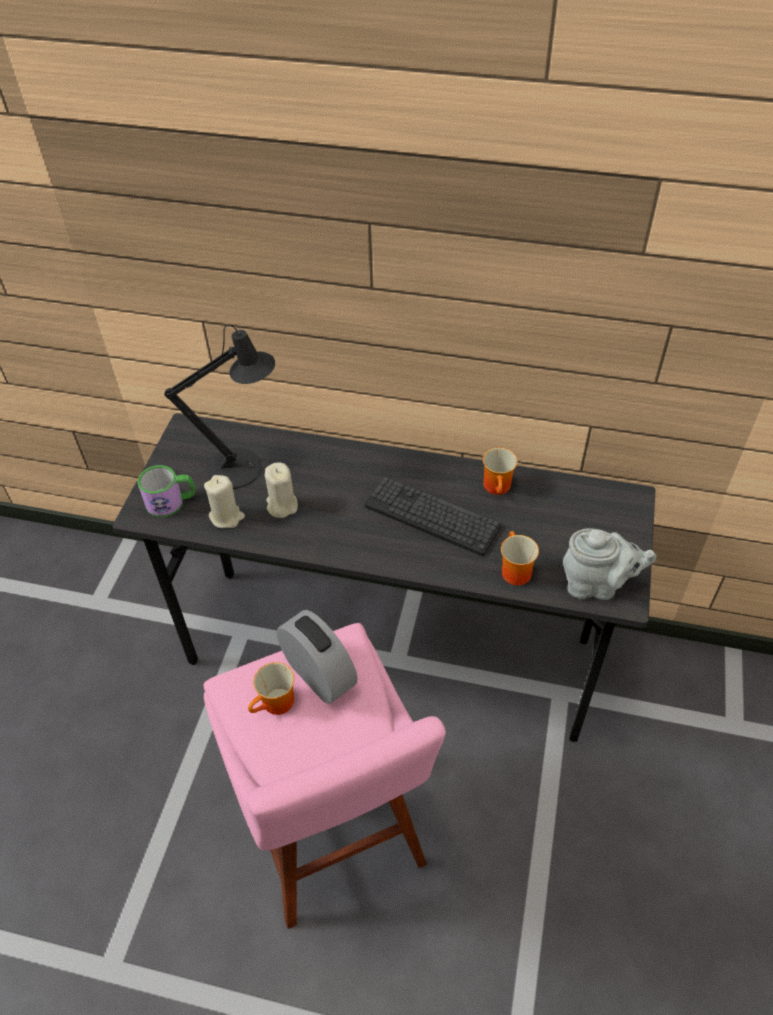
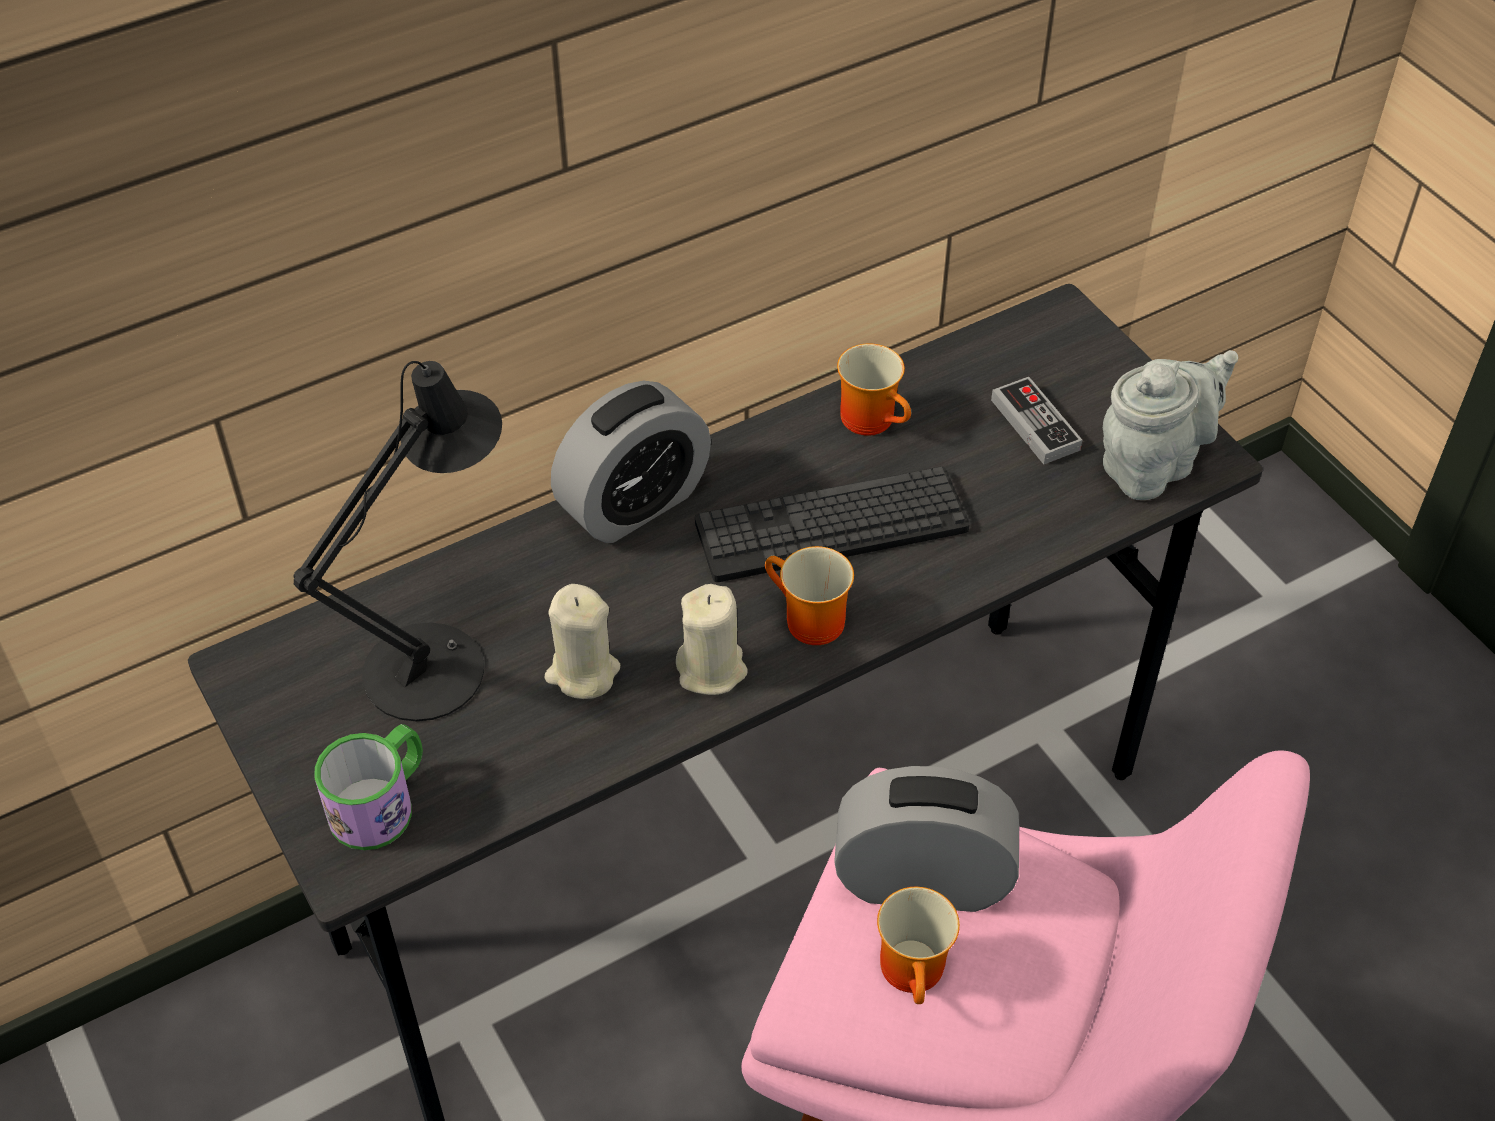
camera: 45 degrees left, 0 degrees up
(226, 517) = (512, 756): beige candle -> beige candle (711, 669)
(370, 458) = (634, 504): none -> alarm clock
(513, 571) = (1031, 522): mug -> mug (806, 622)
(564, 534) = (1035, 425): none -> game controller

